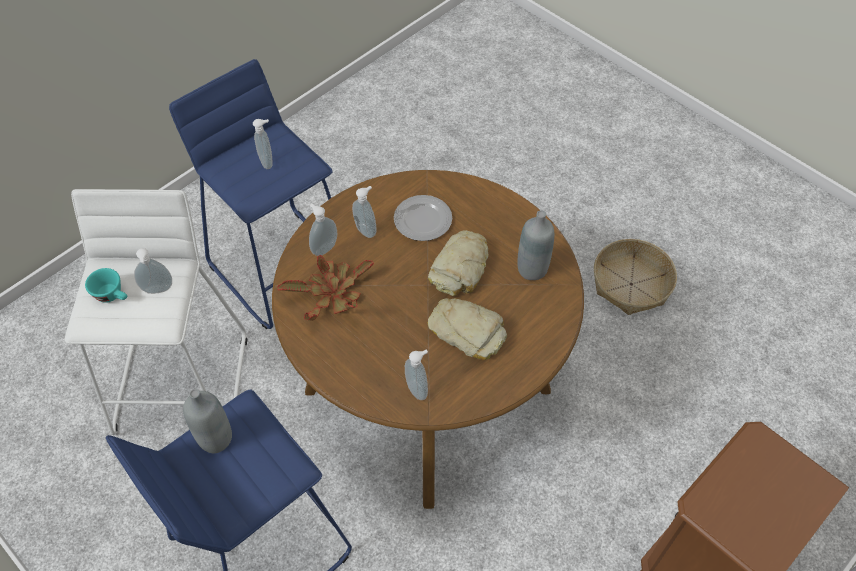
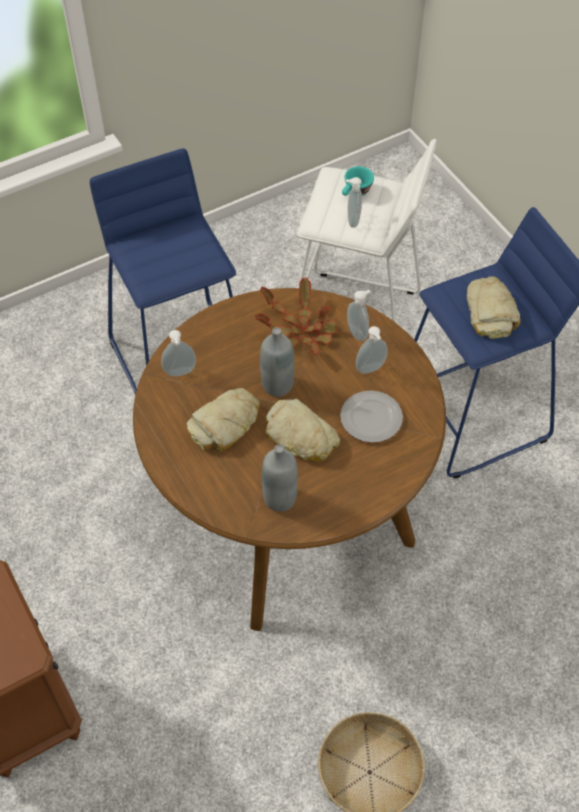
camera: 105 degrees right, 0 degrees up
(215, 438) = (194, 243): grey bottle -> grey bottle (277, 385)
(268, 161) = (491, 313): soap dispenser -> bread

